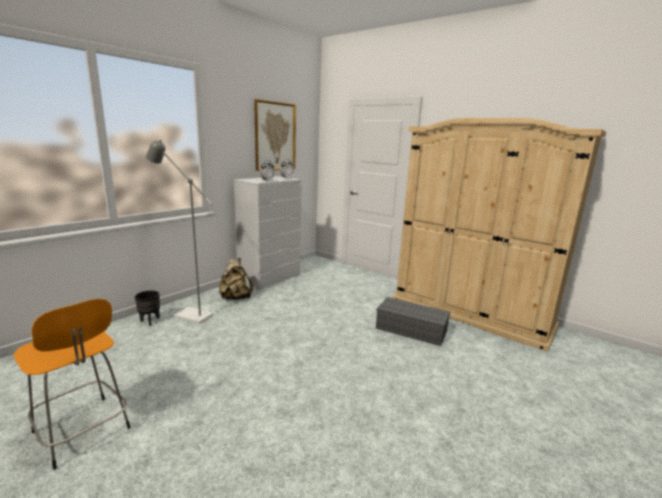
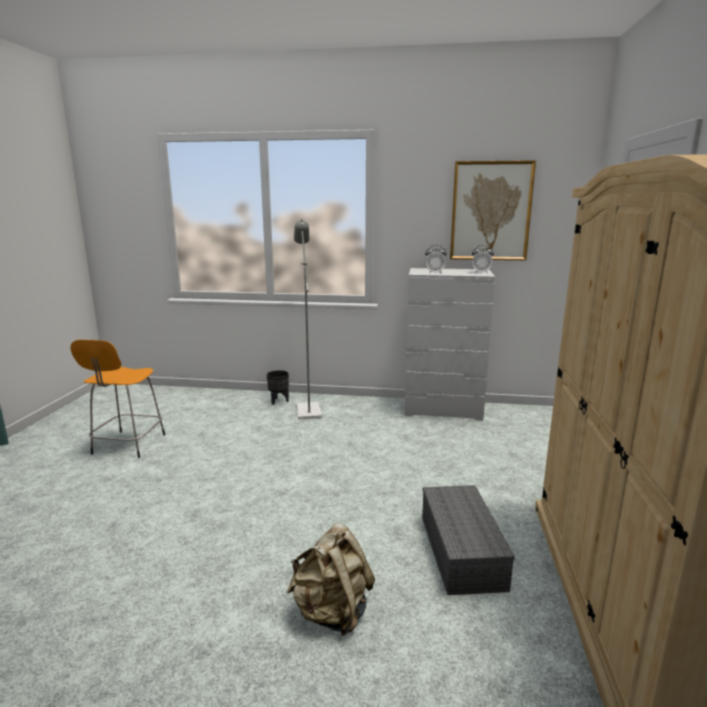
camera: 60 degrees right, 0 degrees up
(235, 298) = (369, 412): beige backpack -> beige backpack (332, 612)

